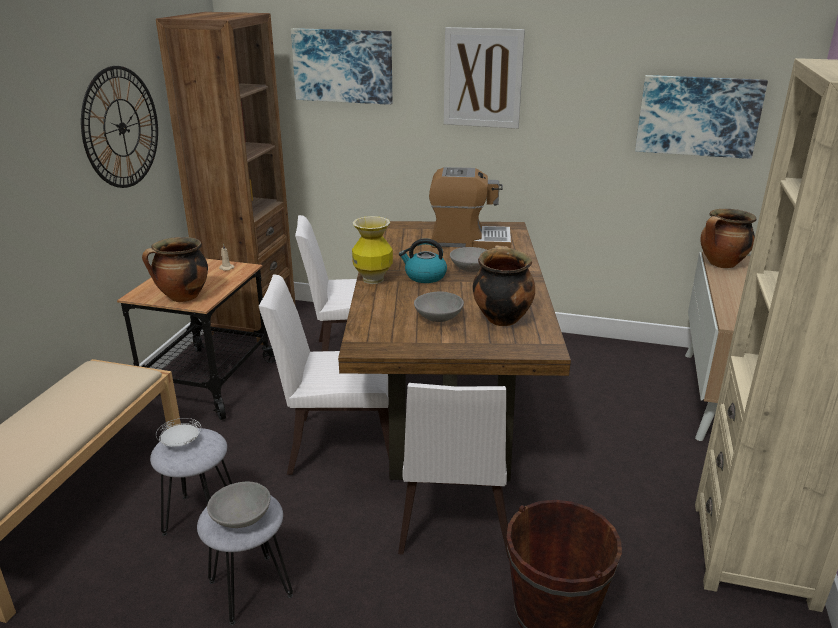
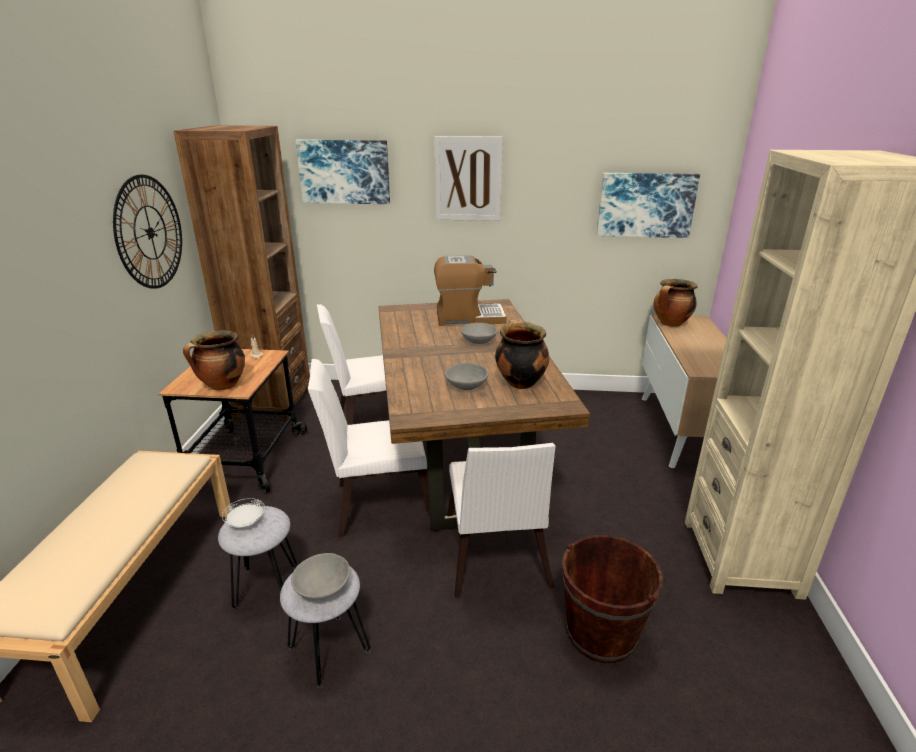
camera: 10 degrees left, 0 degrees up
(373, 279) = (398, 357): vase -> none
(424, 276) = (442, 351): kettle -> none

